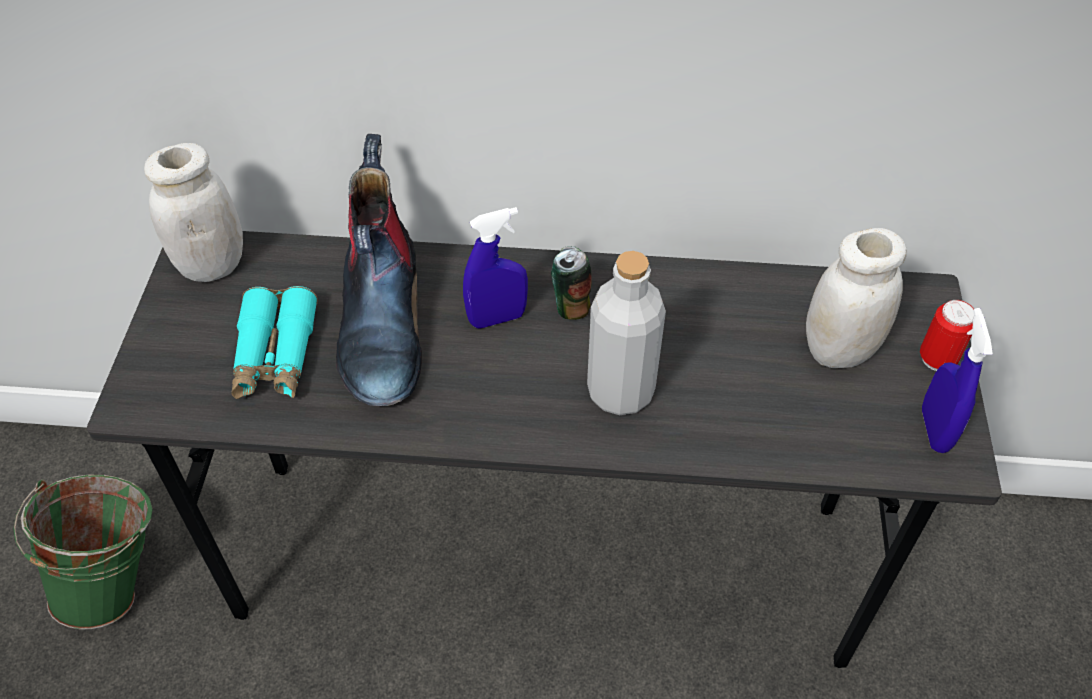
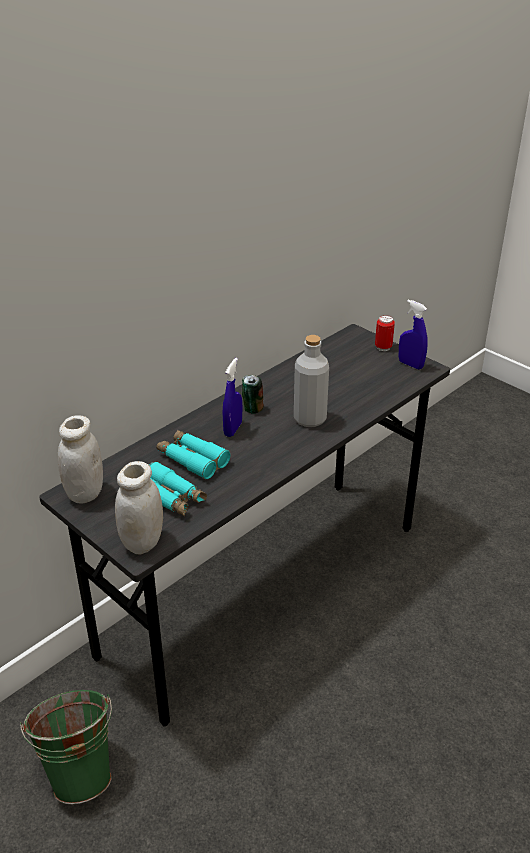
camera: 50 degrees left, 15 degrees down
(382, 322) = (192, 459): boot -> turquoise binoculars
(839, 350) = (354, 363): white jar -> white jar (142, 542)

